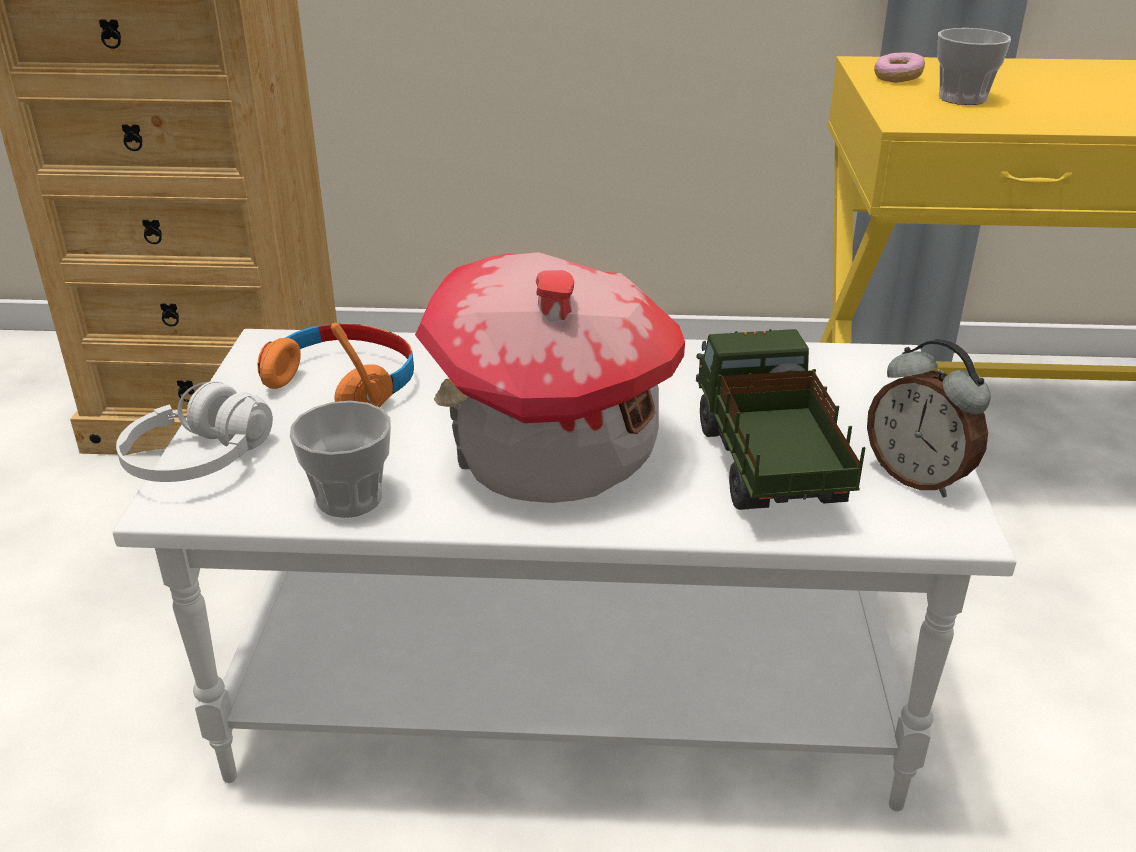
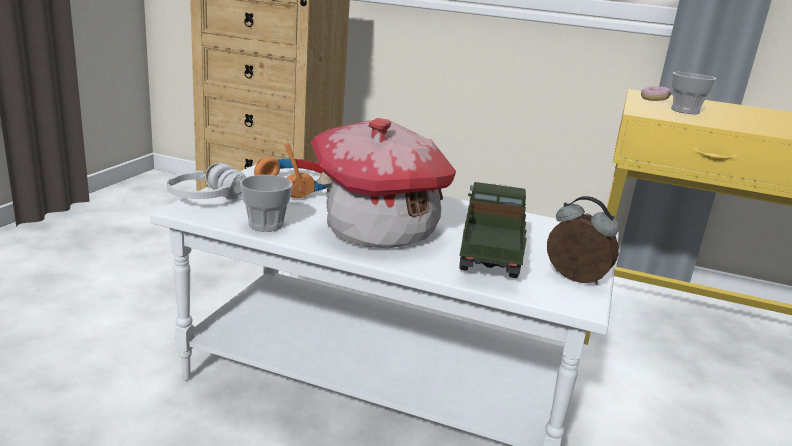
camera: 15 degrees right, 10 degrees down
(918, 477) = (574, 280): alarm clock -> alarm clock turned 150 degrees clockwise

